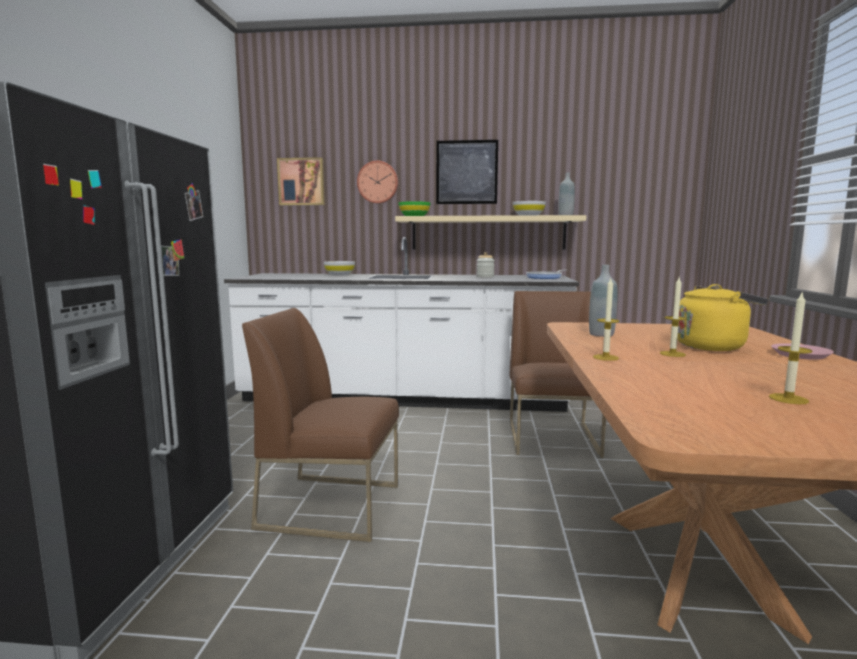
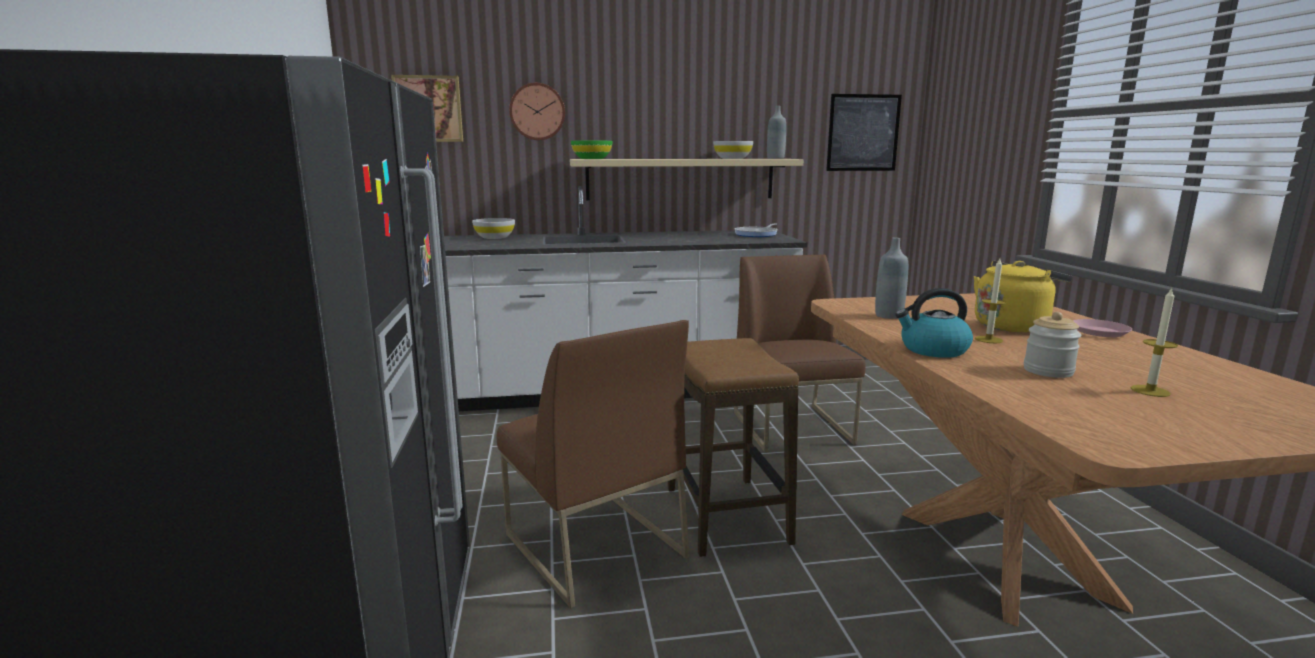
camera: 15 degrees left, 5 degrees up
(332, 505) = (592, 545): brown chair -> brown chair turned 120 degrees counterclockwise
(452, 498) = (726, 515): none -> stool
(466, 172) = (653, 101): picture -> picture (863, 133)
(485, 276) = (686, 235): jar -> jar (1048, 371)
(605, 357) = (933, 350): candle -> kettle

